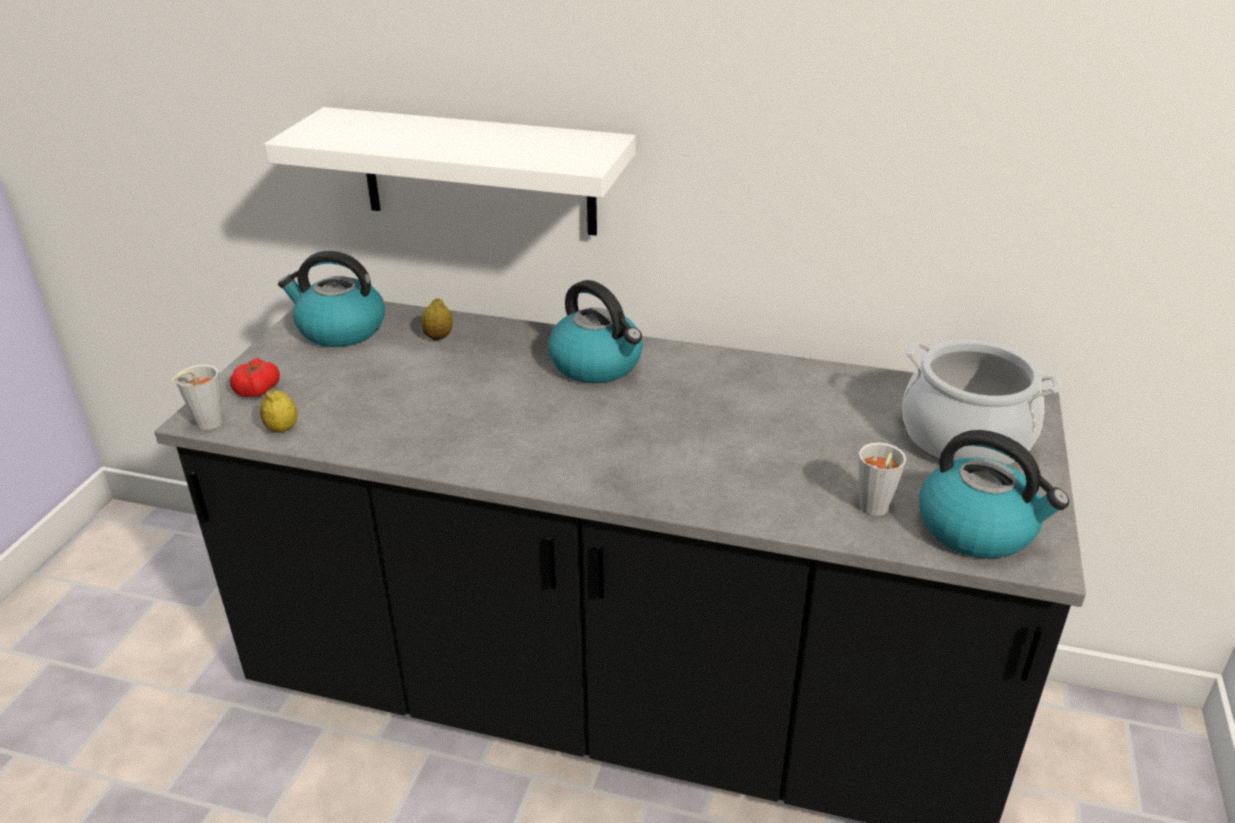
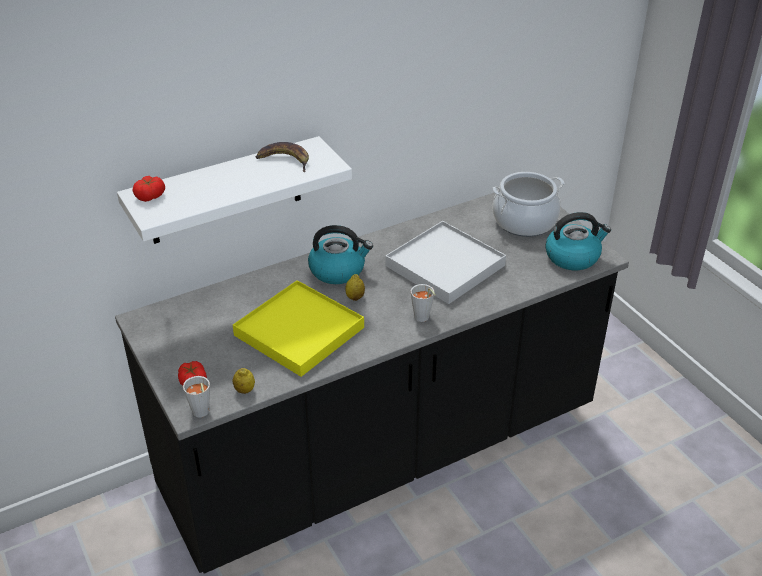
camera: 45 degrees left, 5 degrees up
(339, 120) = (150, 196): none -> tomato
(340, 330) = (176, 326): kettle -> none
(438, 337) = (237, 300): lemon -> lemon (355, 297)
(440, 403) = (298, 331): none -> yellow tray
(542, 141) = (285, 160): none -> banana
(745, 431) = (445, 265): none -> white tray
(872, 511) = (533, 271): grey cup -> grey cup (423, 319)

